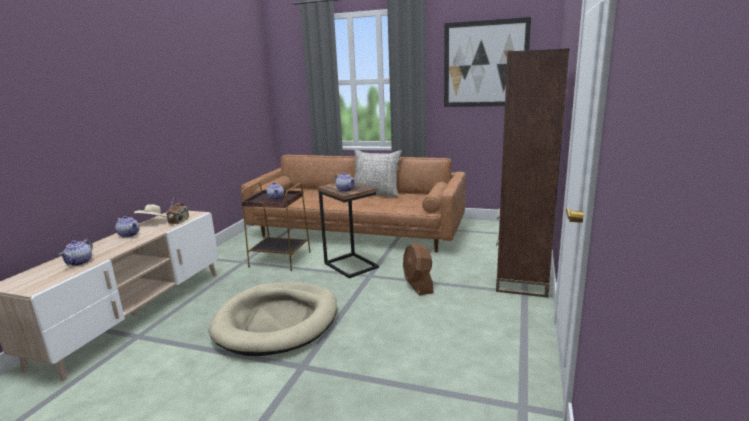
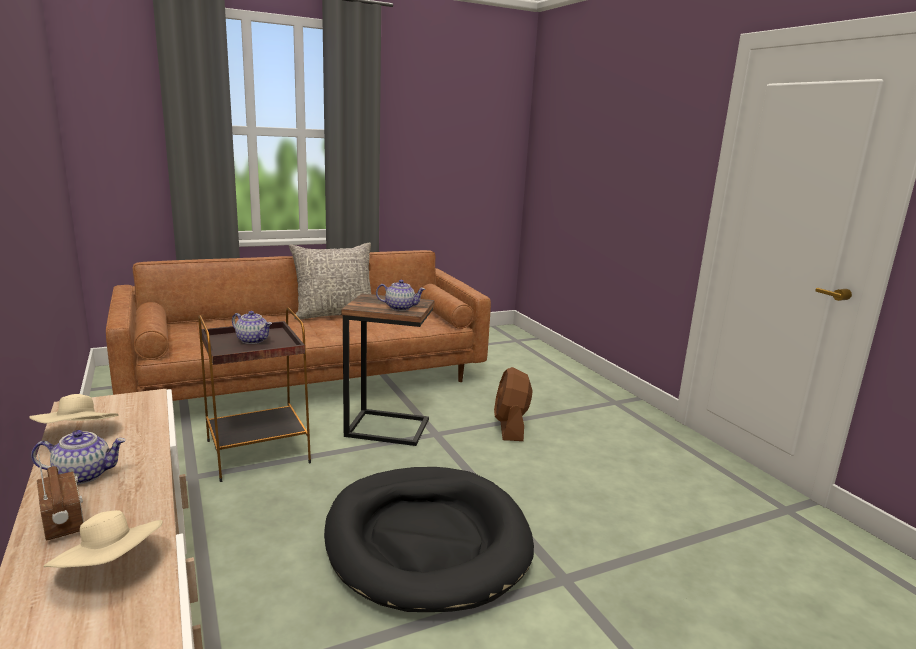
camera: 45 degrees left, 0 degrees up
(80, 262) = (111, 567): teapot -> beige hat
(179, 221) = (144, 419): radio -> radio (64, 523)
(277, 321) = (426, 540): beige dog bed -> black dog bed
(418, 285) = (510, 427): brown fan -> brown fan turned 60 degrees clockwise
(485, 64) = (450, 121): picture -> none
(521, 278) = (590, 389): brown bookcase -> none

